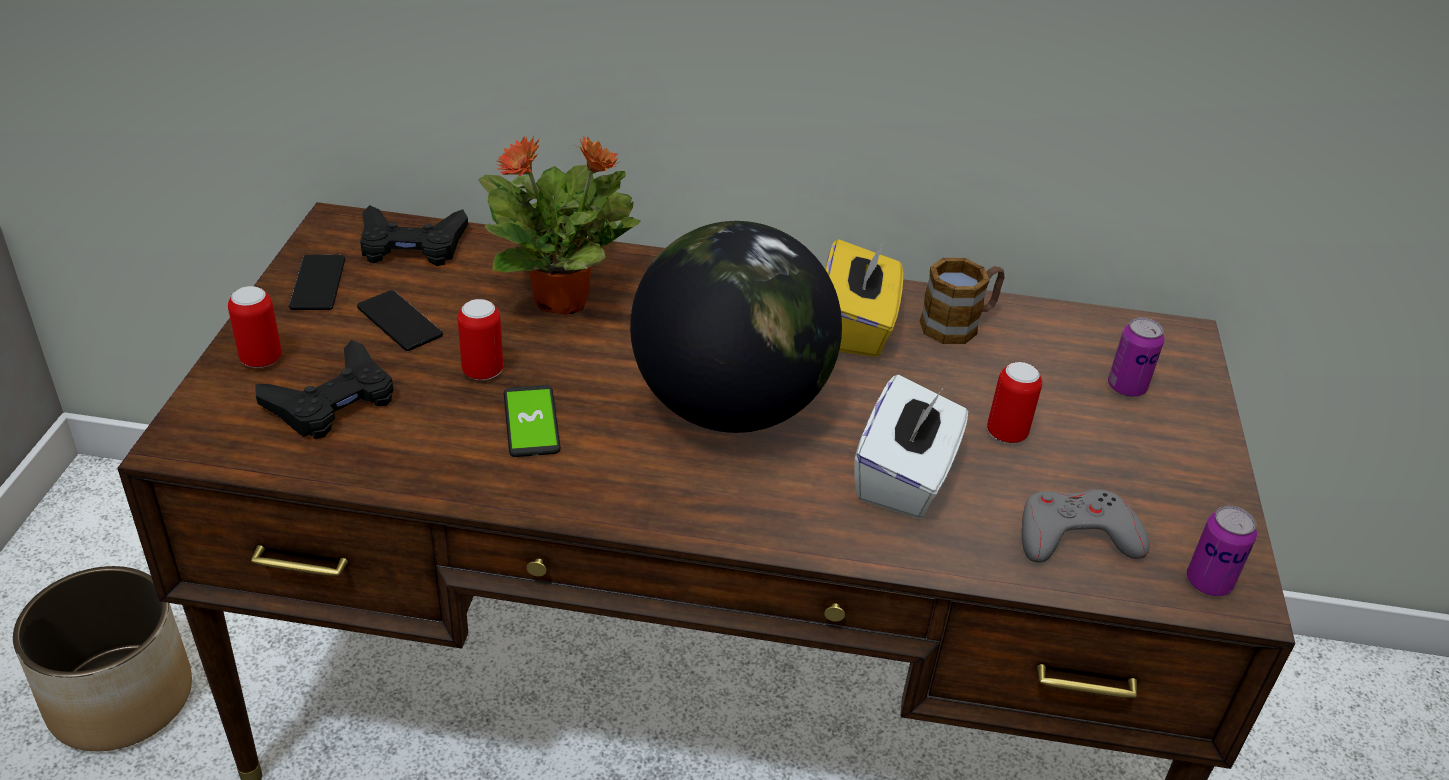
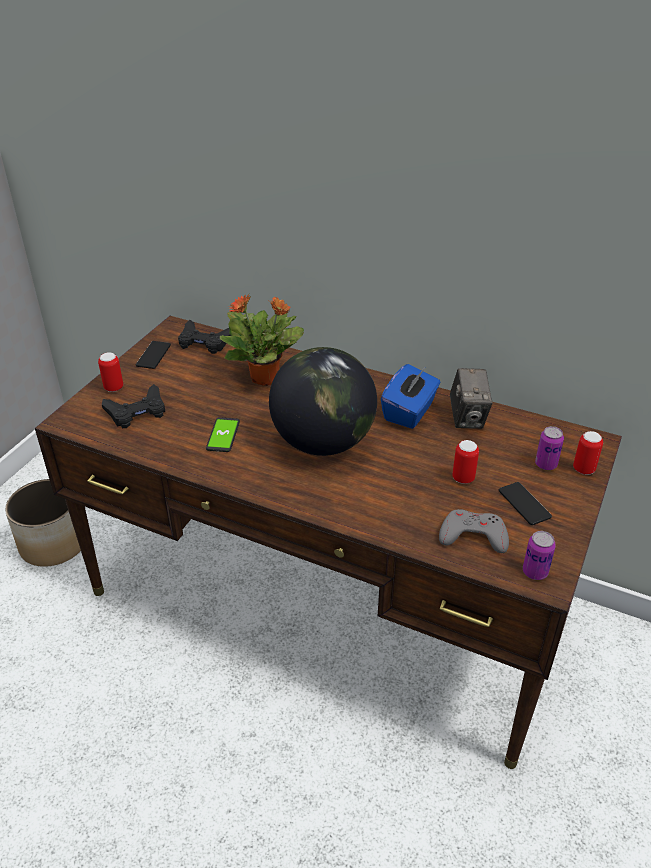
camera: 20 degrees right, 0 degrees up
(399, 322) = (183, 378): phone -> phone (524, 504)
(482, 371) = (211, 408): can -> can (583, 469)
(856, 327) = (409, 412): yellow tissue box -> blue tissue box
(905, 478) = (396, 491): white tissue box -> none
(959, 324) = (467, 418): mug -> camera

